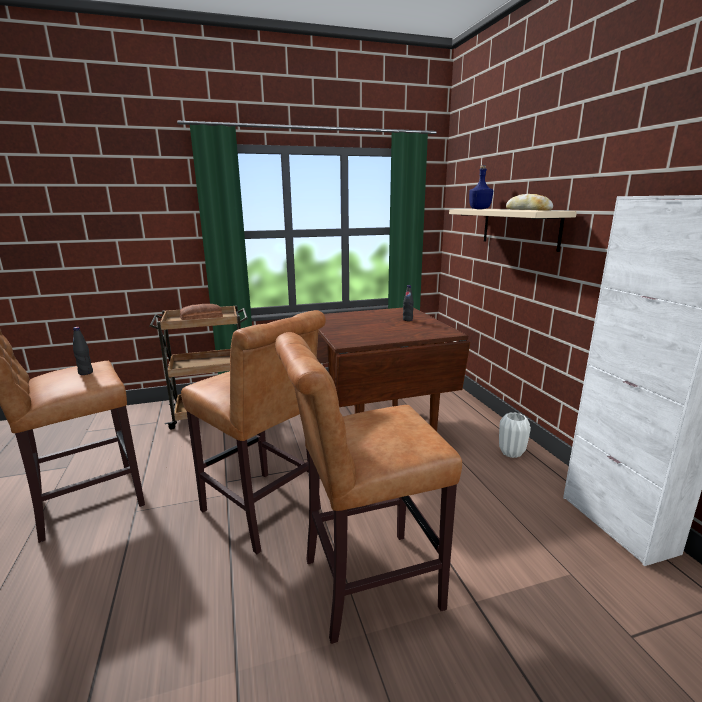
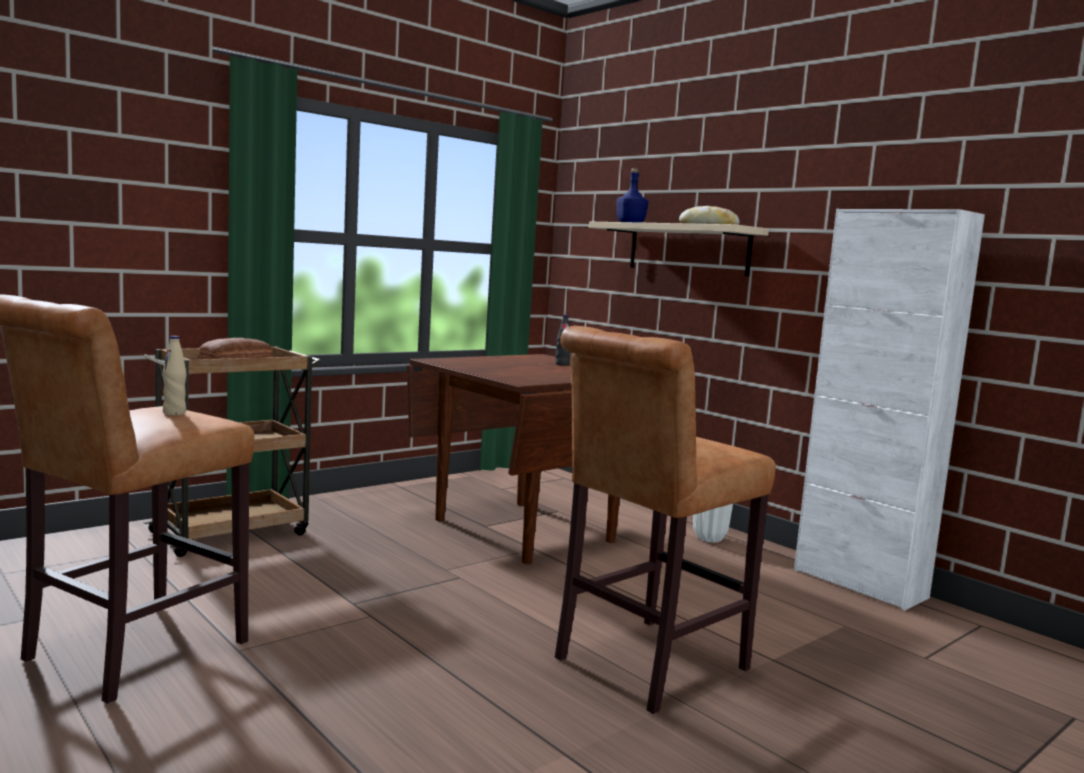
camera: 25 degrees left, 10 degrees down
(86, 373) = (174, 413): black bottle -> beige bottle
(265, 513) = (450, 626): brown stool -> none

